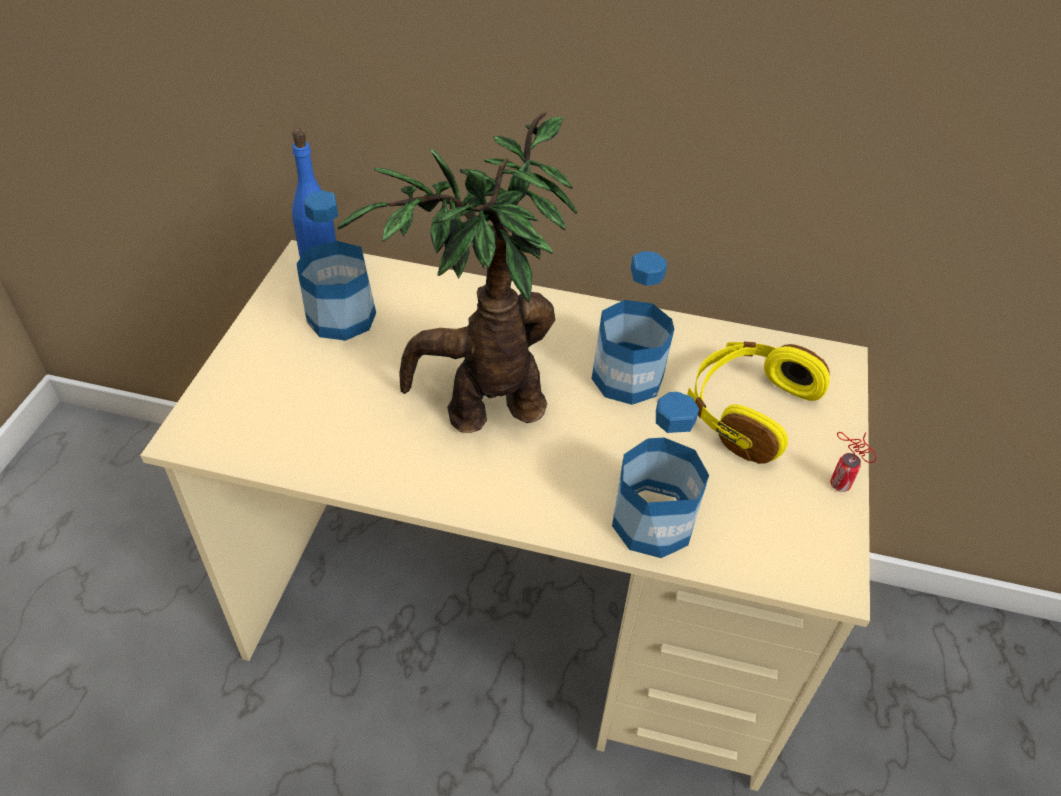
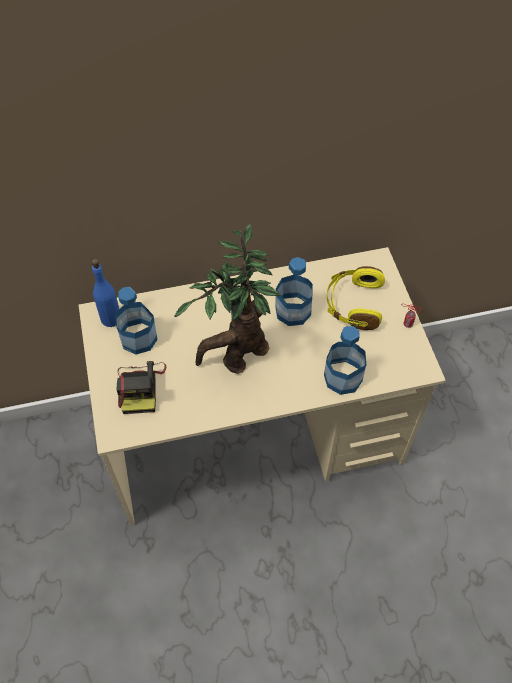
camera: 25 degrees left, 10 degrees up
(288, 386) = (140, 387): none -> camera

